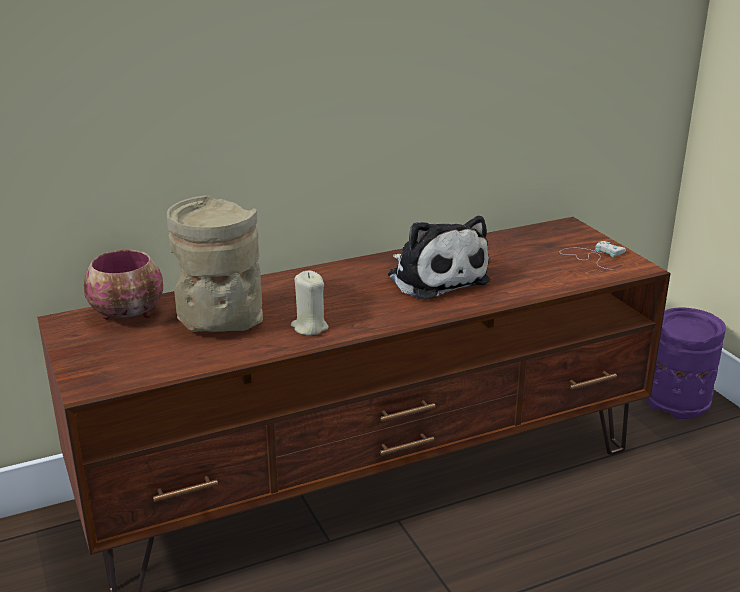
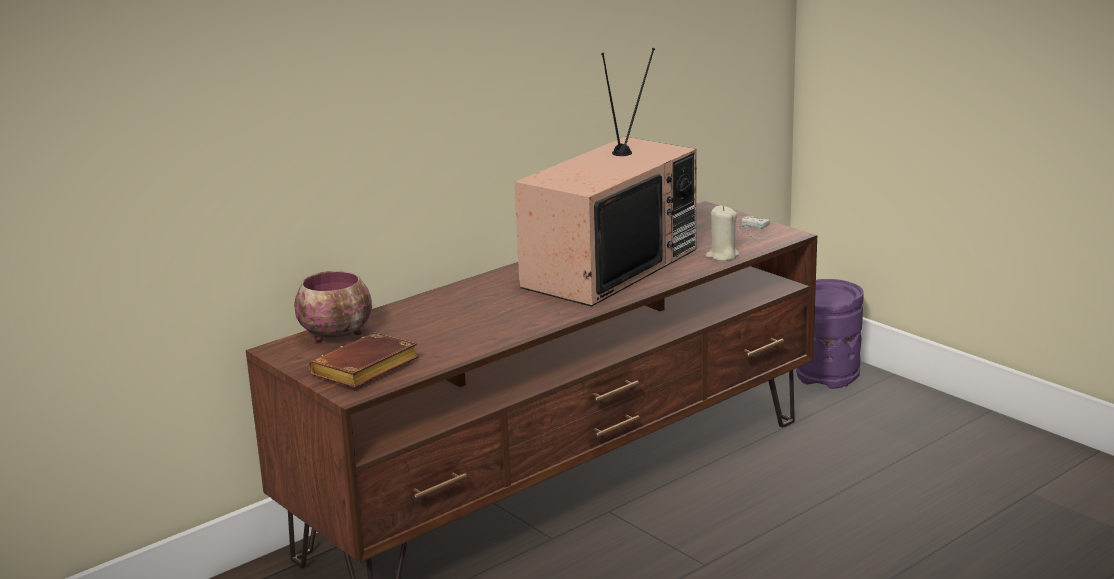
camera: 15 degrees left, 5 degrees down
(120, 363) = (364, 370): none -> brown book
(219, 323) = (432, 329): beige vase -> none
(309, 327) = (520, 320): beige candle -> beige candle (722, 256)
(435, 277) = (608, 267): plush toy -> television

